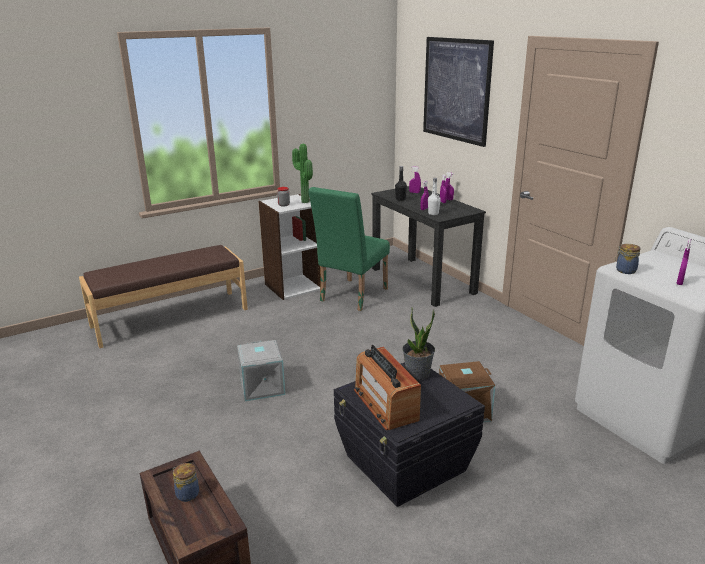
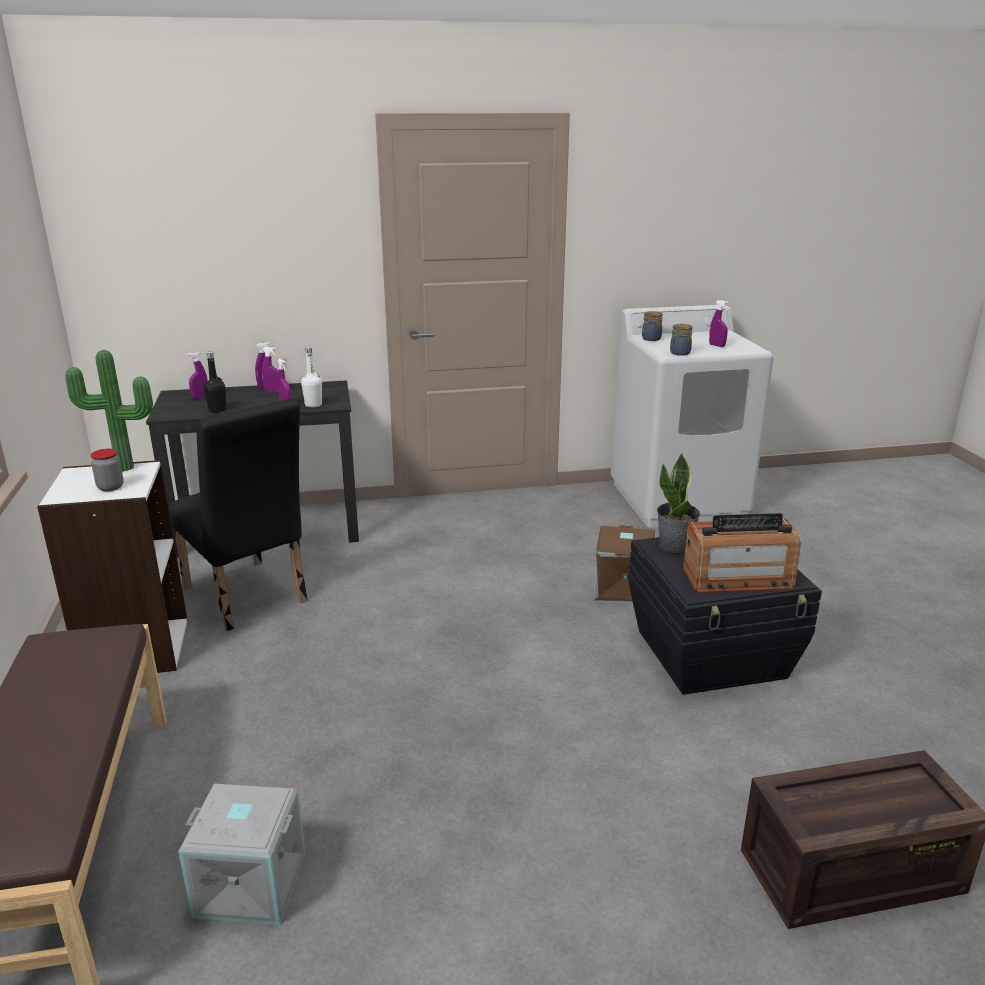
camera: 70 degrees left, 0 degrees up
(186, 494) = (851, 803): jar -> jar (650, 339)
(263, 387) = (470, 743): grey storage box -> grey storage box (252, 882)
(350, 296) = (248, 599): green chair -> black chair
(456, 90) = (232, 209): picture -> none

